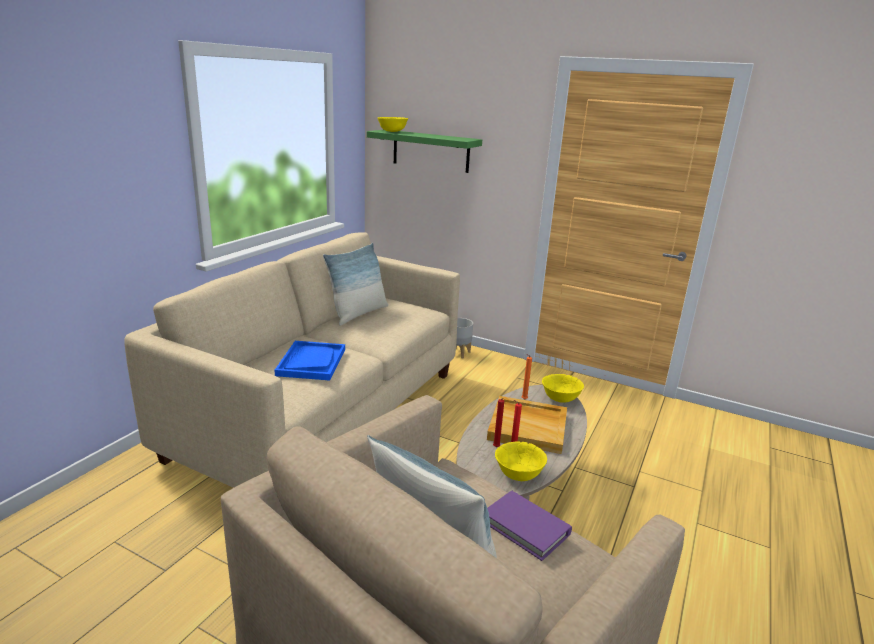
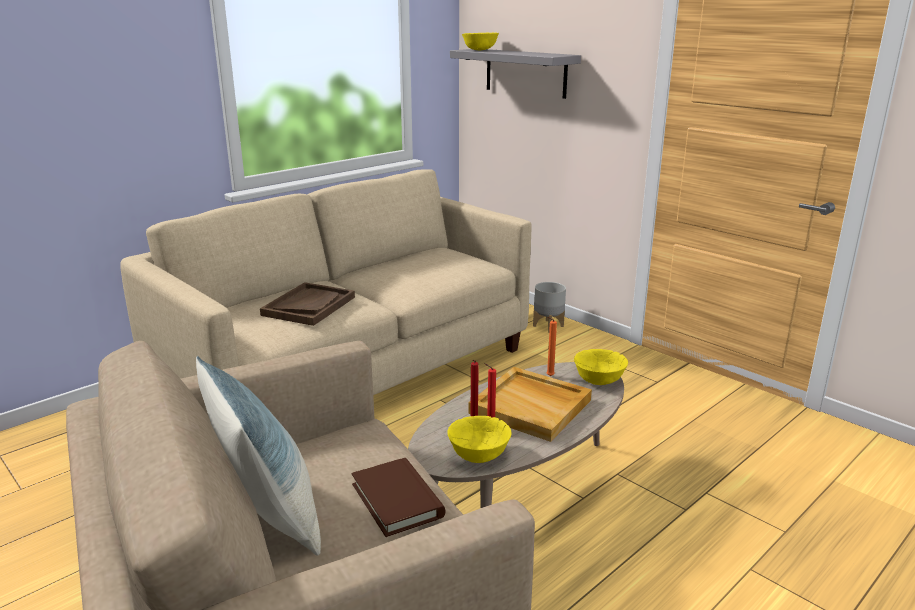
camera: 20 degrees right, 0 degrees up
(311, 362) = (309, 306): blue tray -> brown tray
(358, 314) = (401, 262): pillow -> none
(430, 151) = (525, 73): green shelf -> grey shelf
(525, 527) = (397, 500): purple book -> brown book

